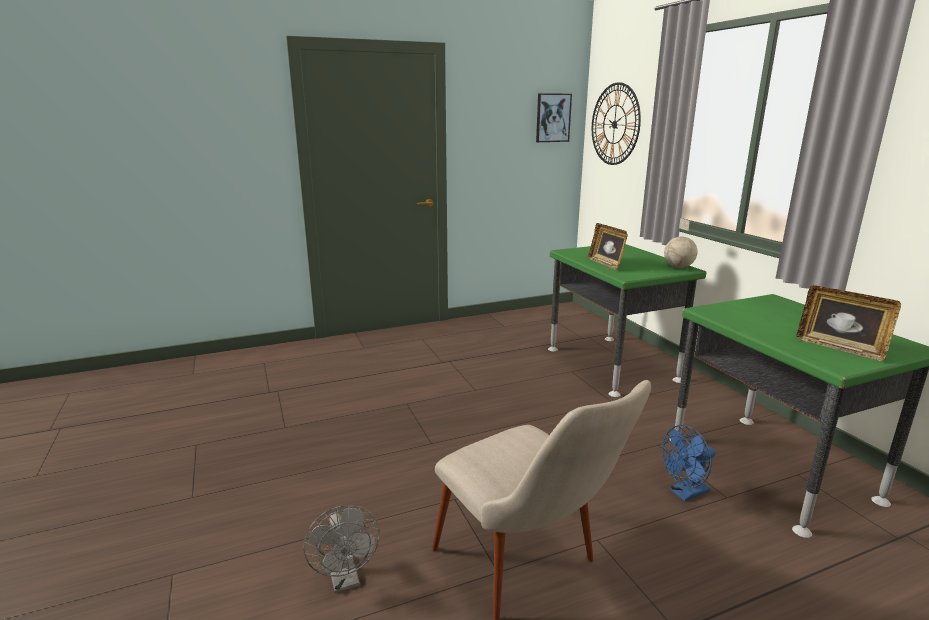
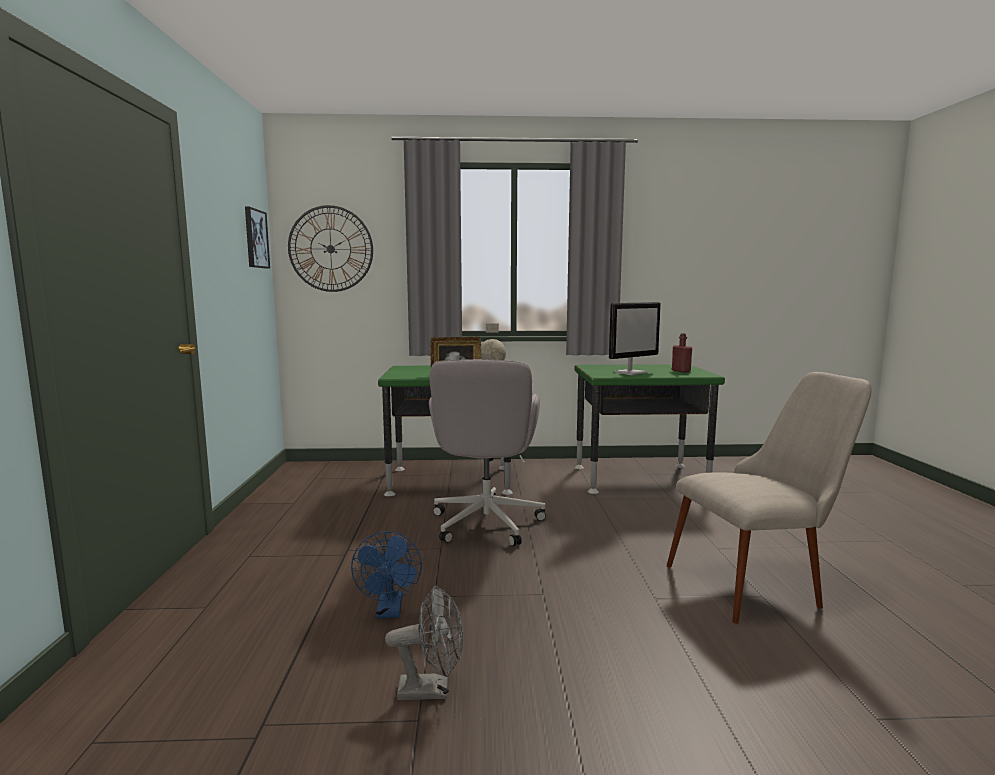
camera: 70 degrees left, 10 degrees down
(345, 580) = (791, 685): grey fan -> grey fan (432, 690)
(533, 398) = (486, 524): none -> grey office chair
(685, 493) = (664, 507): blue fan -> blue fan (389, 611)
(756, 322) = (630, 373): none -> monitor
(839, 348) = (681, 371): picture frame -> red bottle

